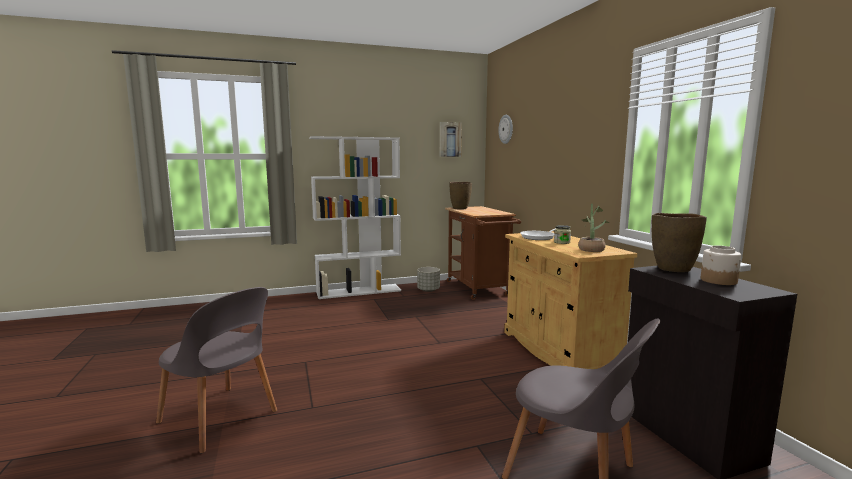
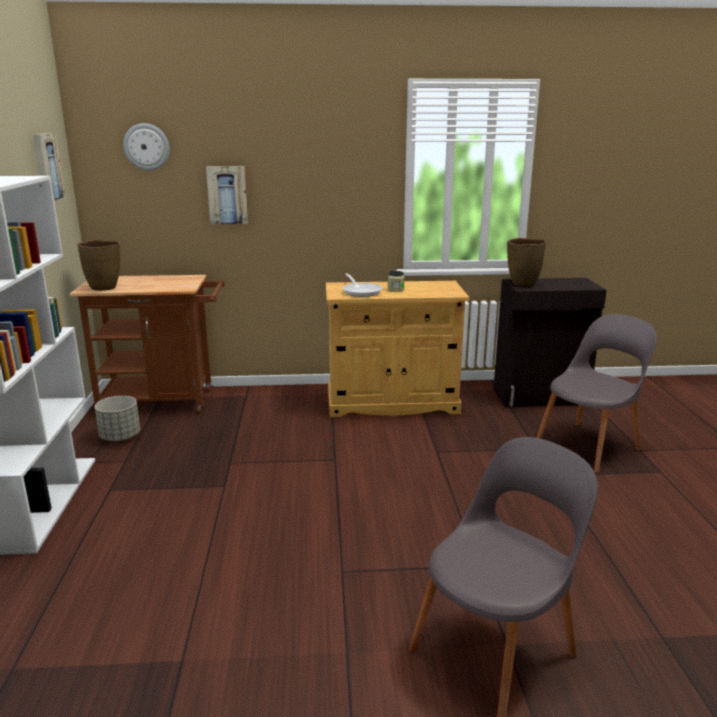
camera: 75 degrees left, 10 degrees up
(531, 159) = (227, 195): none -> picture
(591, 249) = (433, 287): potted plant -> none
(719, 281) = (557, 282): jar -> none

